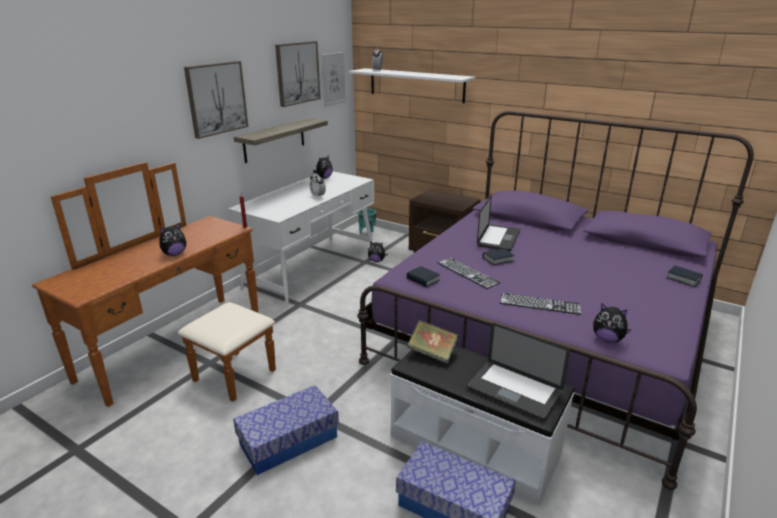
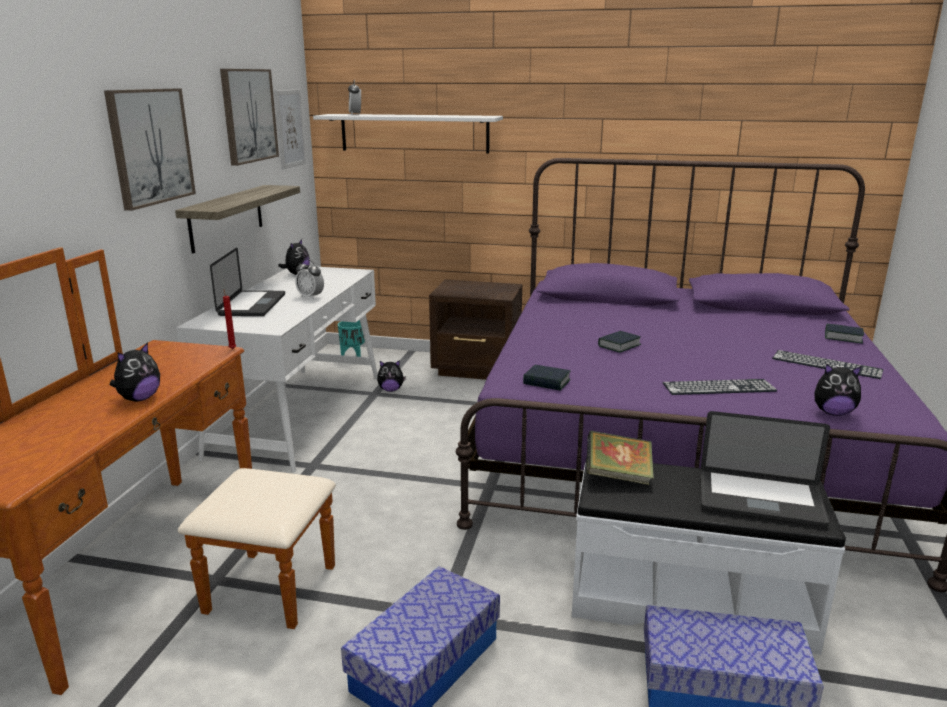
camera: 20 degrees left, 5 degrees down
(467, 273) = (596, 366): keyboard -> keyboard (826, 364)
(498, 238) = (596, 322): laptop -> laptop (252, 305)

